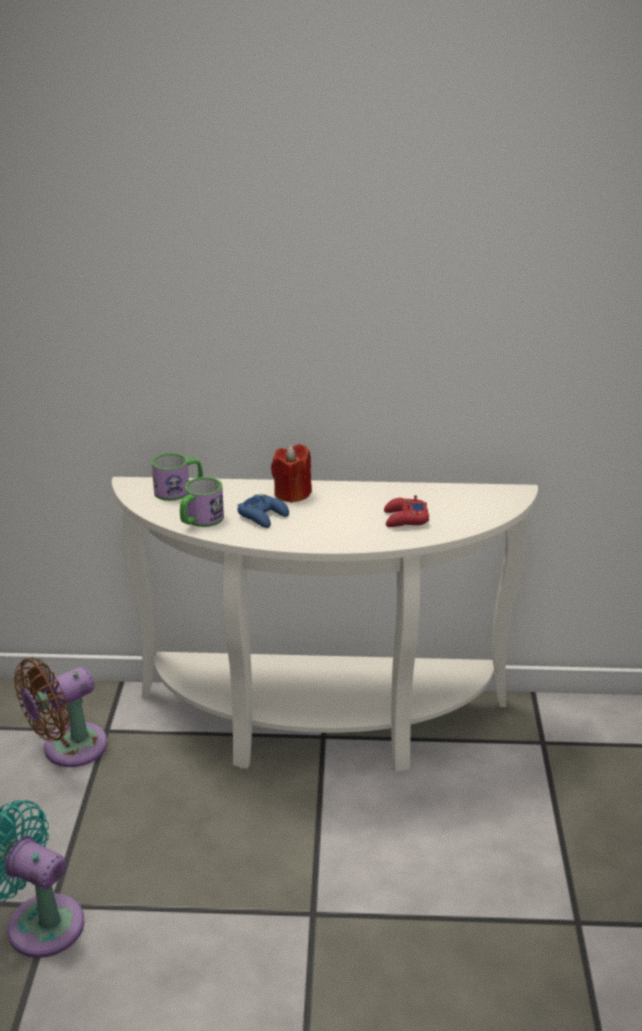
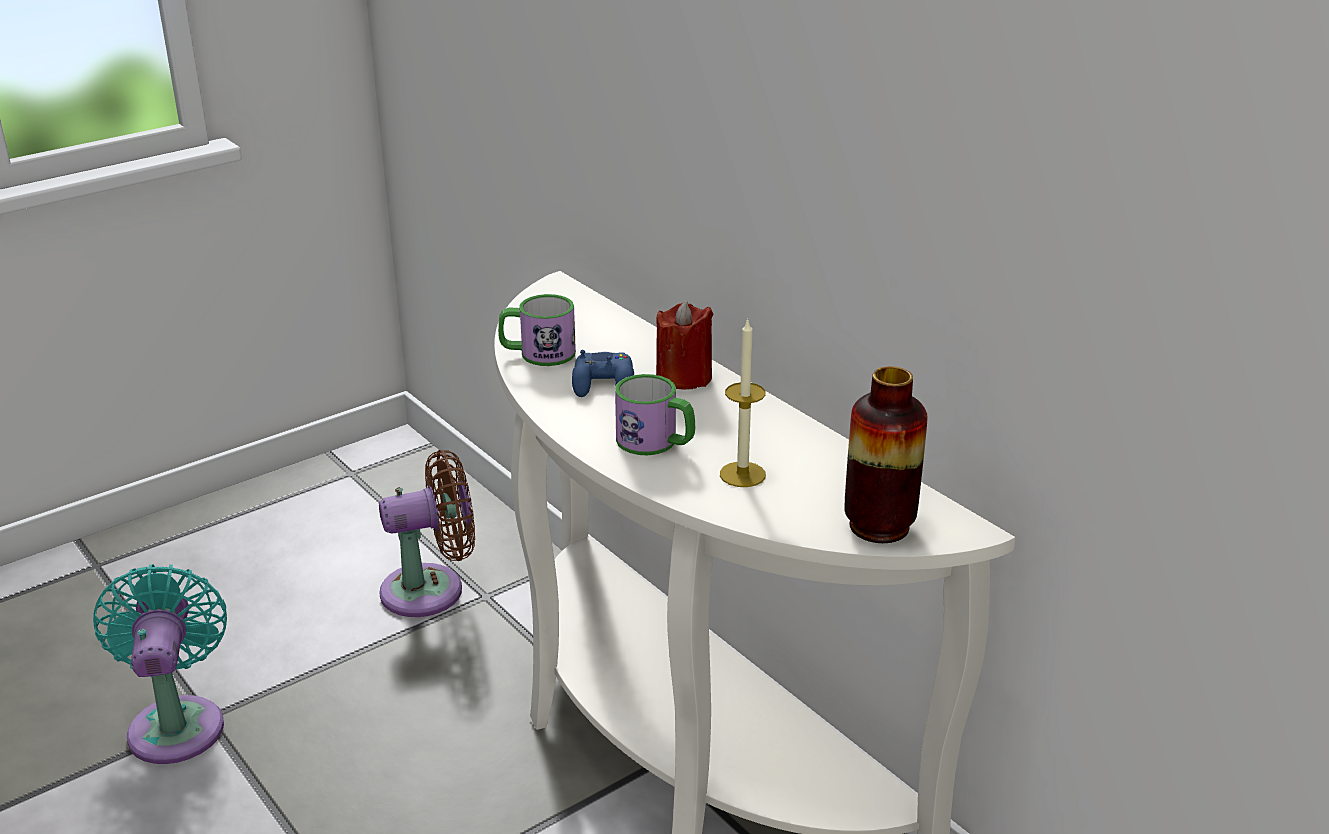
camera: 50 degrees right, 0 degrees up
(68, 749) = (431, 590): brown fan -> brown fan turned 150 degrees clockwise
(178, 490) = (583, 314): mug -> mug (656, 443)
(405, 519) = (742, 474): red game controller -> candle
(491, 508) = (879, 526): none -> vase

